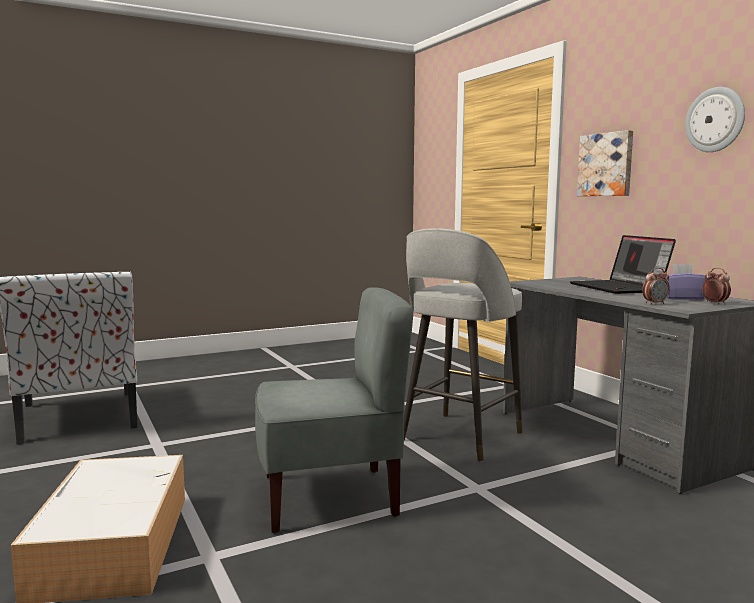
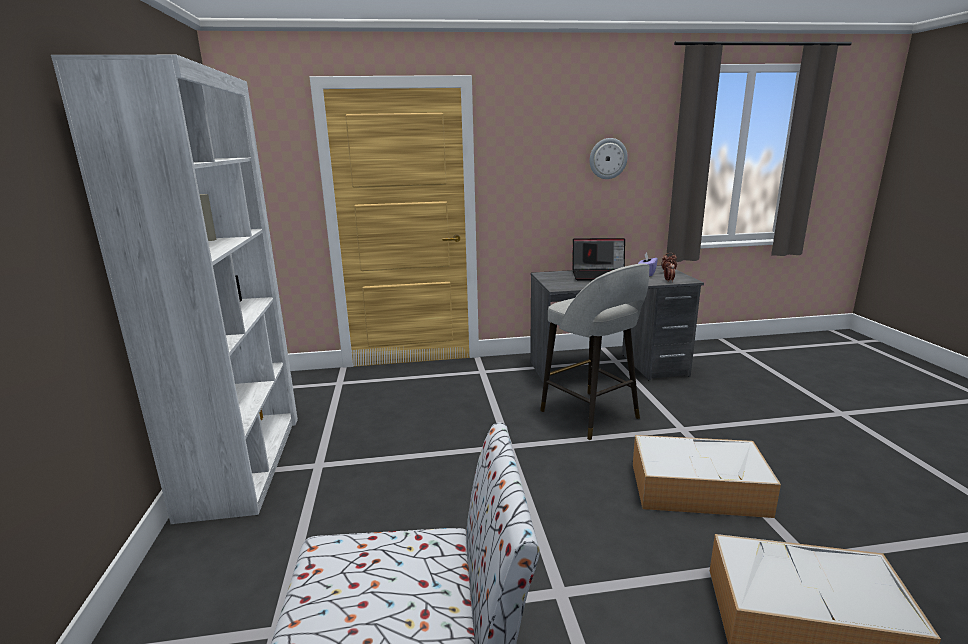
camera: 70 degrees left, 10 degrees up
(284, 352) = (244, 463): none -> white bookcase
(330, 497) = (699, 489): grey chair -> storage box
(606, 165) = (524, 185): picture -> none

